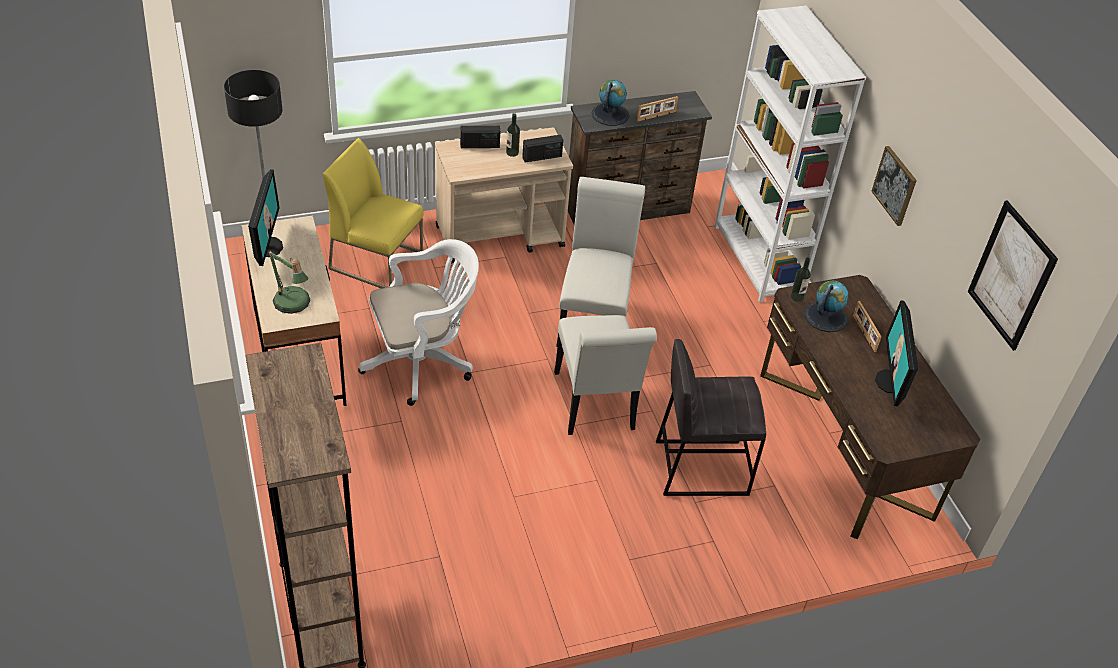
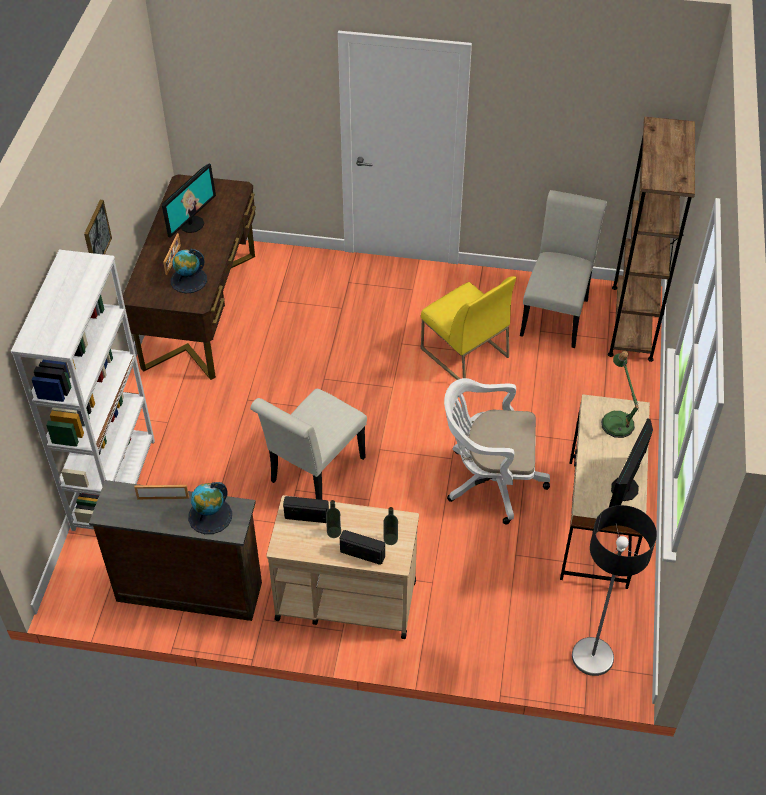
camera: 150 degrees left, 5 degrees up
(377, 260) = (486, 611): yellow chair -> yellow chair (463, 352)
(595, 406) = (366, 396): white chair -> white chair (556, 313)
(700, 467) = (319, 328): grey stool -> none
(797, 297) = (195, 301): bottle -> bottle (390, 539)
(1011, 276) = (138, 99): picture -> none

